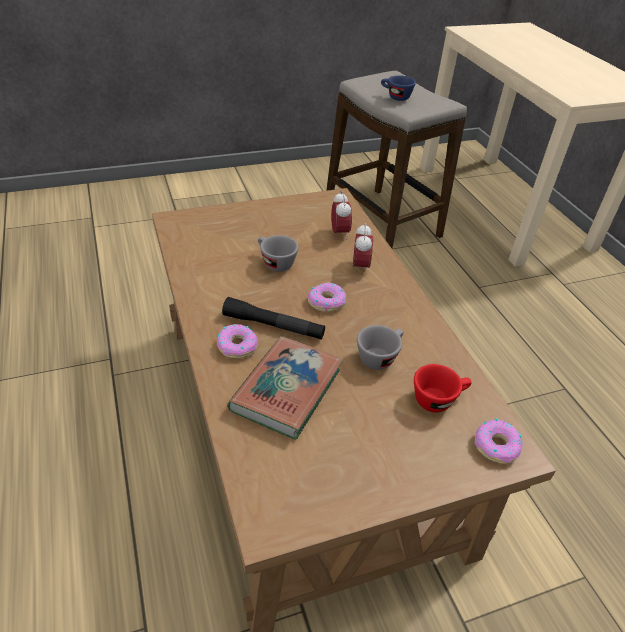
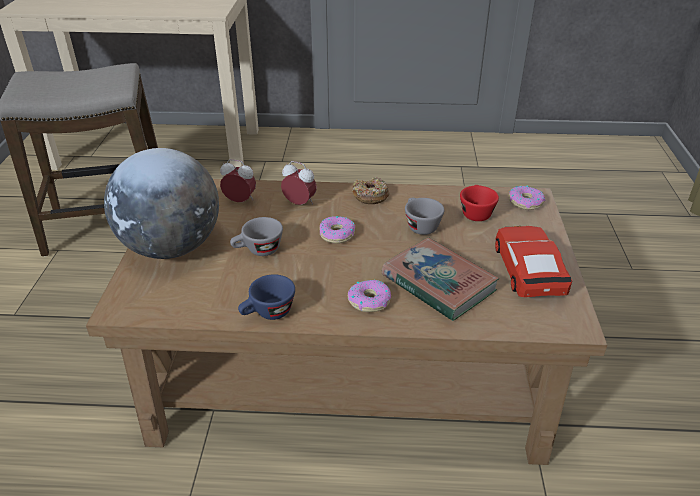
camera: 65 degrees left, 5 degrees down
(254, 219) = (172, 247): none -> globe
(273, 326) = (353, 273): black flashlight -> none
(350, 466) = (528, 270): none -> red toy car
(395, 97) = (75, 88): blue cup -> blue cup (268, 313)
(407, 309) = (370, 196): none -> donut

